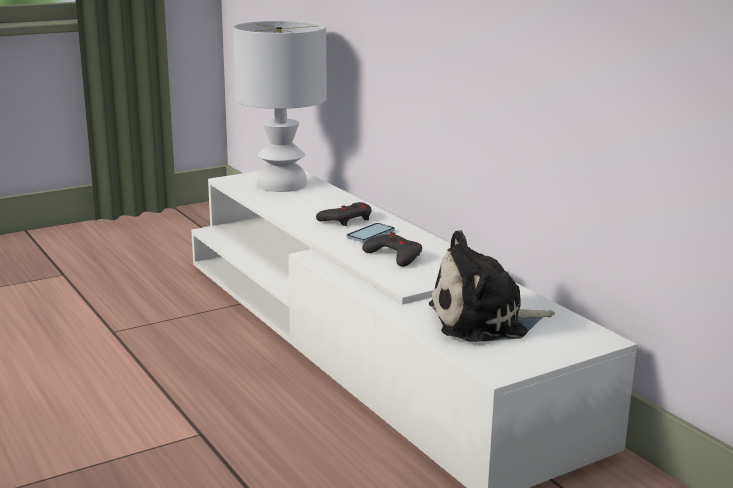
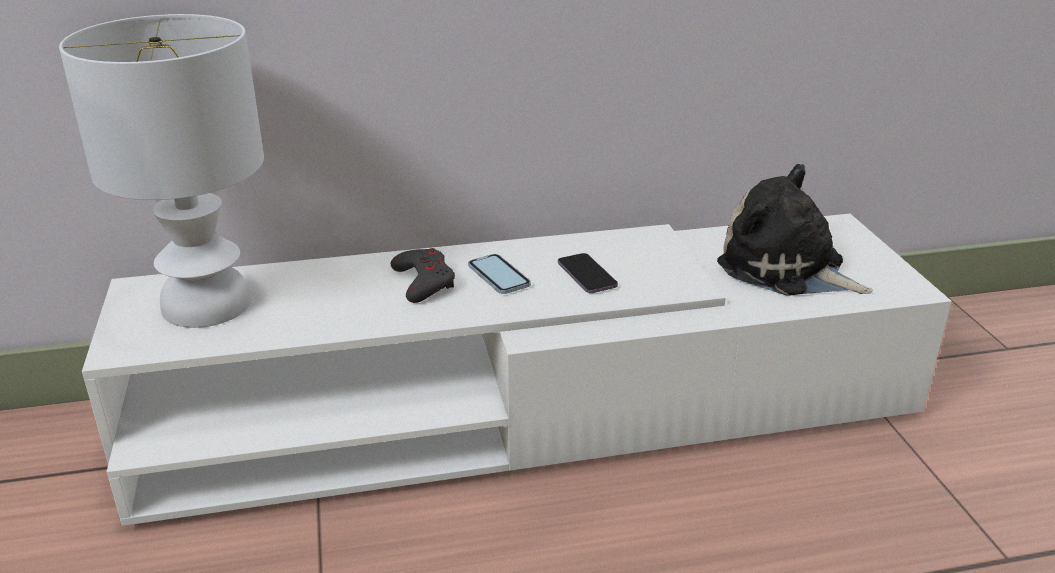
camera: 70 degrees left, 10 degrees up
(394, 255) = (586, 275): grey game controller -> phone
(484, 321) = (786, 269): plush toy -> plush toy turned 120 degrees clockwise

